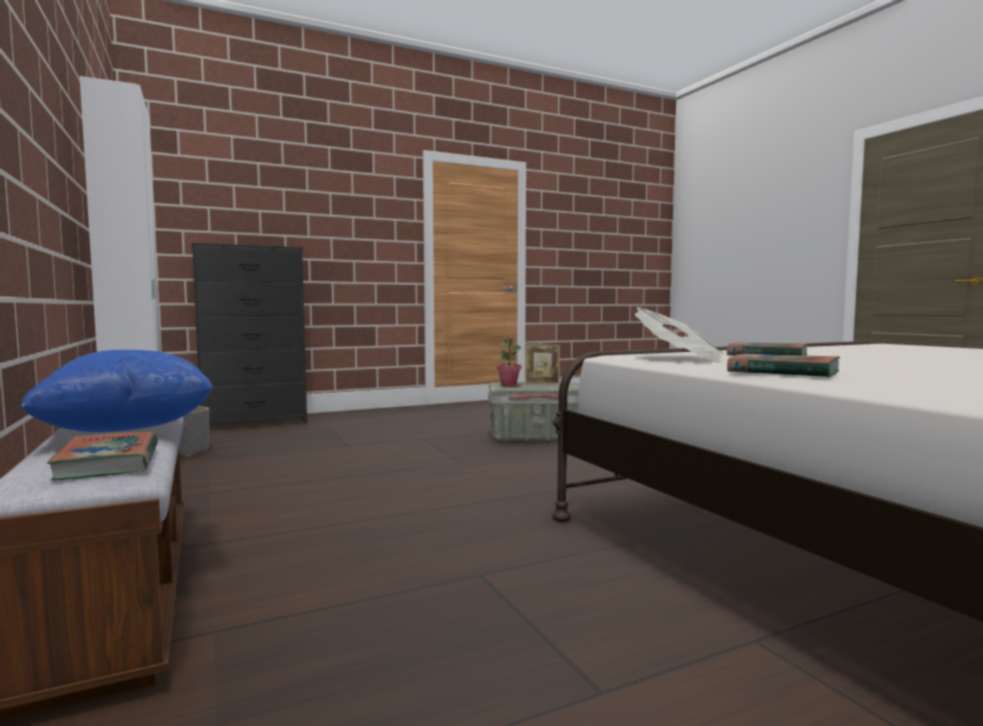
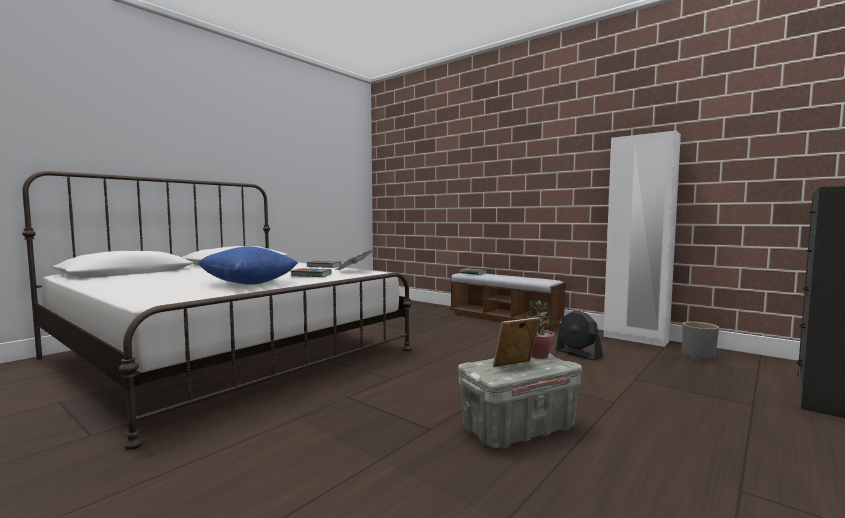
camera: 155 degrees right, 0 degrees up
(128, 430) = (507, 277): blue pillow -> blue pillow (248, 284)
(307, 473) = (578, 354): none -> black fan

